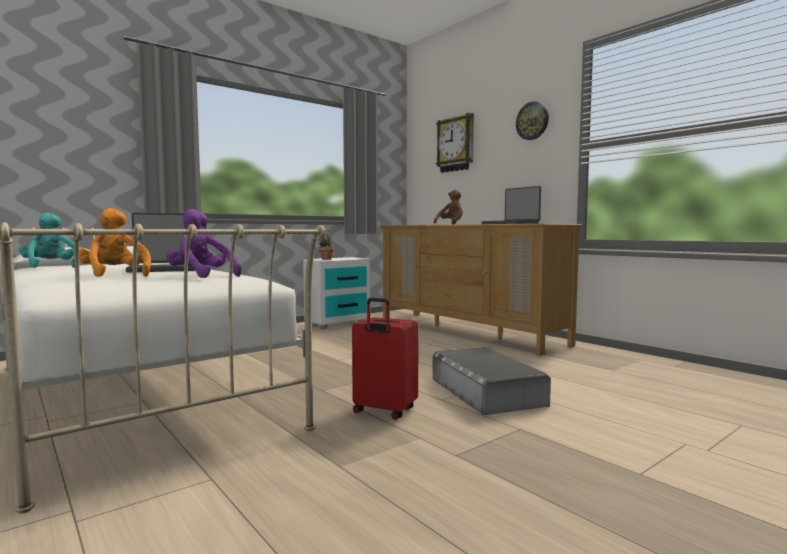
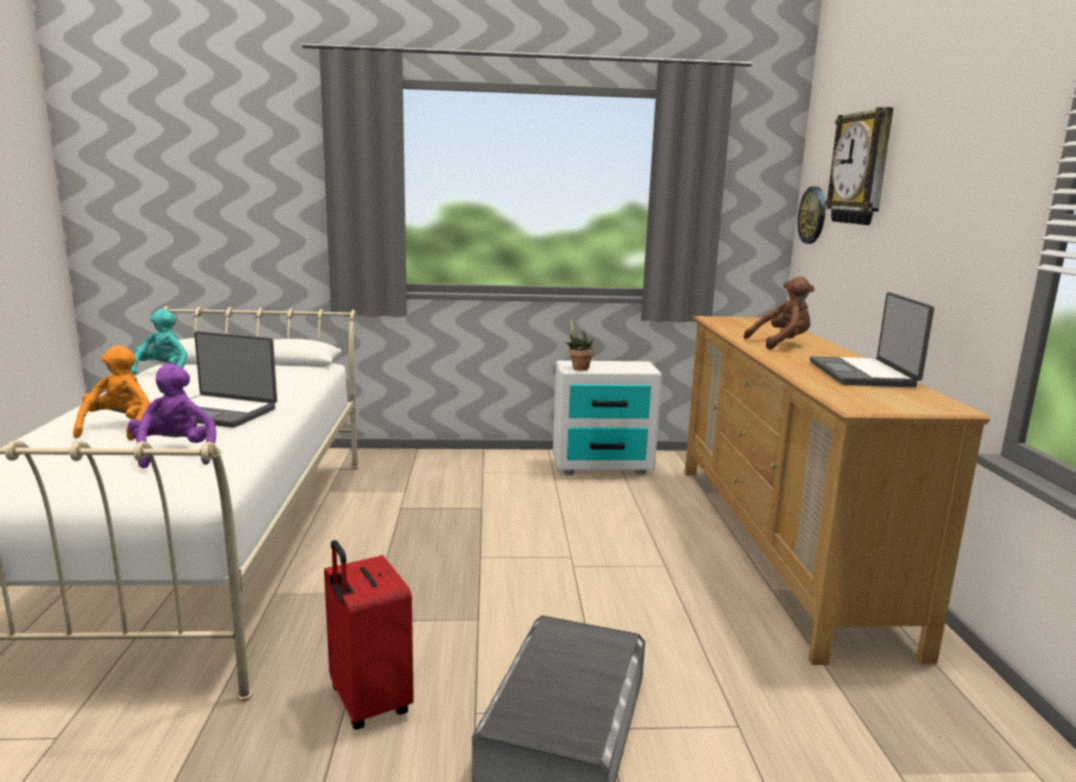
camera: 35 degrees right, 10 degrees up
(532, 121) = (979, 142): wall clock -> wall clock (813, 215)

